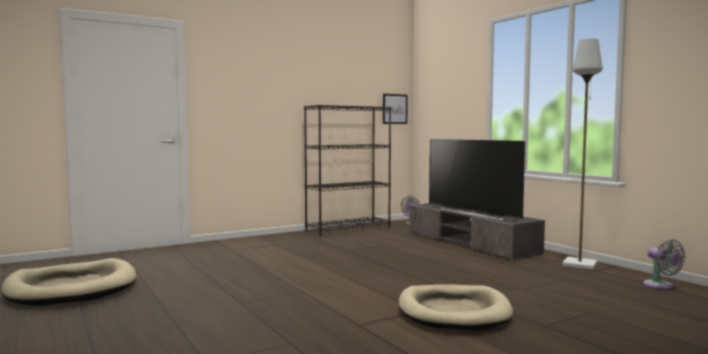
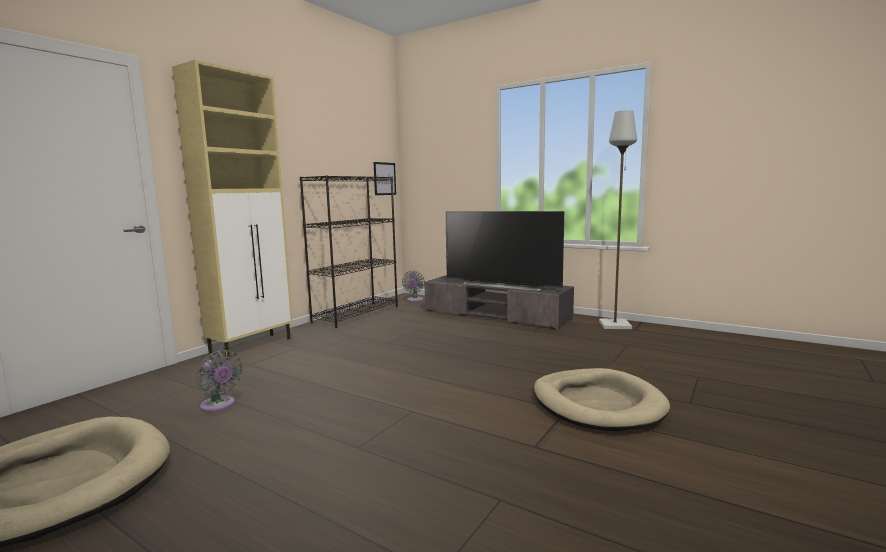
camera: 25 degrees left, 5 degrees up
(247, 240) = (252, 346): none -> beige cabinet
(660, 286) = (700, 338): grey fan -> grey fan (219, 405)

